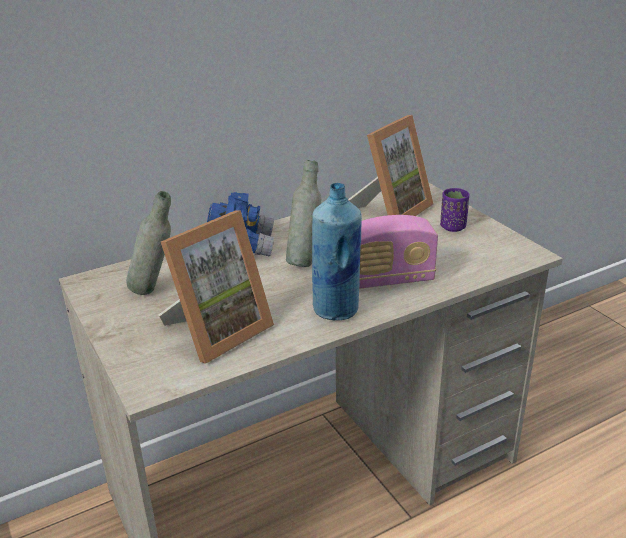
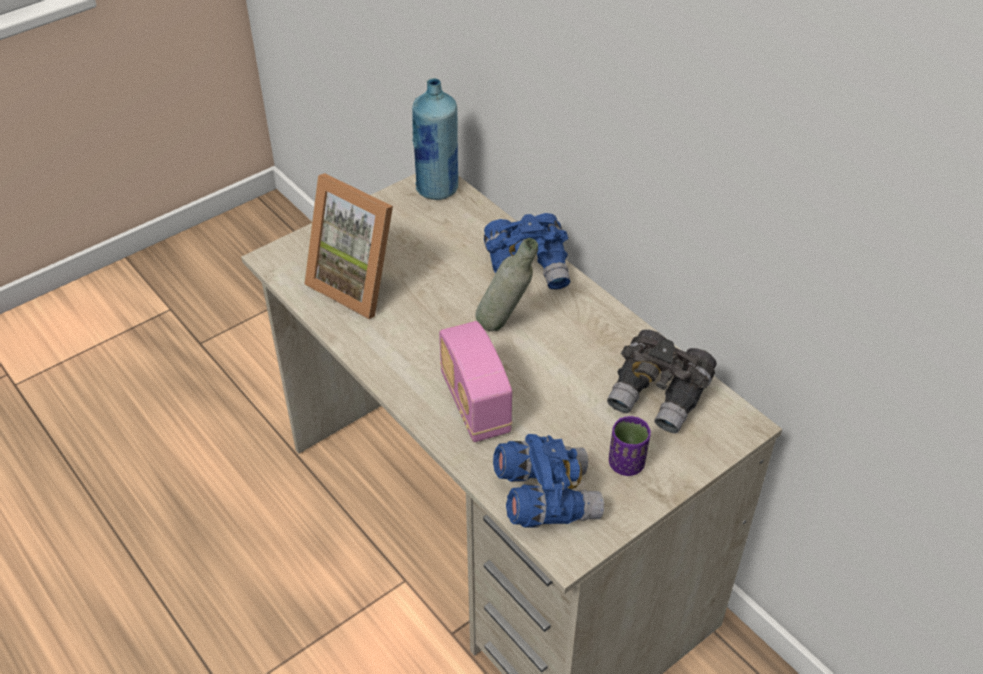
camera: 80 degrees right, 15 degrees up
(155, 291) = (425, 228): grey bottle -> none
(336, 310) = (404, 364): blue bottle -> blue bottle (437, 189)
(392, 210) = (659, 396): picture frame -> grey binoculars
(485, 258) = (545, 497): none -> blue binoculars

